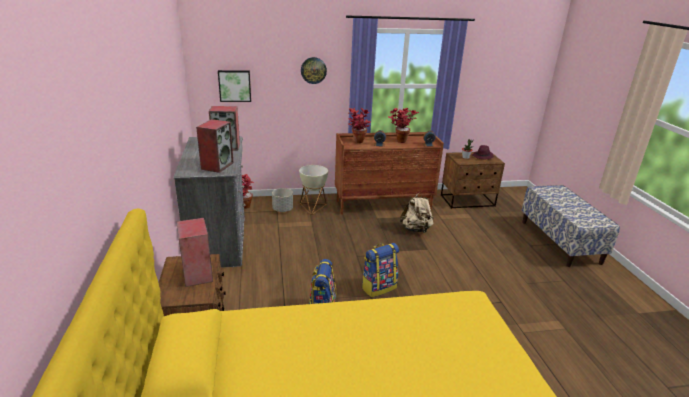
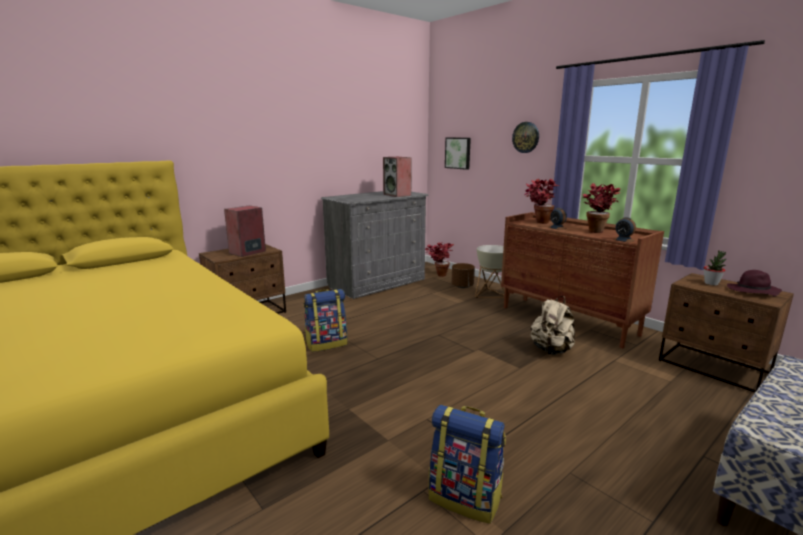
camera: 60 degrees right, 10 degrees down
(217, 165) = (356, 198): speaker -> none
(282, 209) = (462, 286): grey planter -> brown planter
(378, 287) = (397, 359): backpack -> backpack (465, 498)

